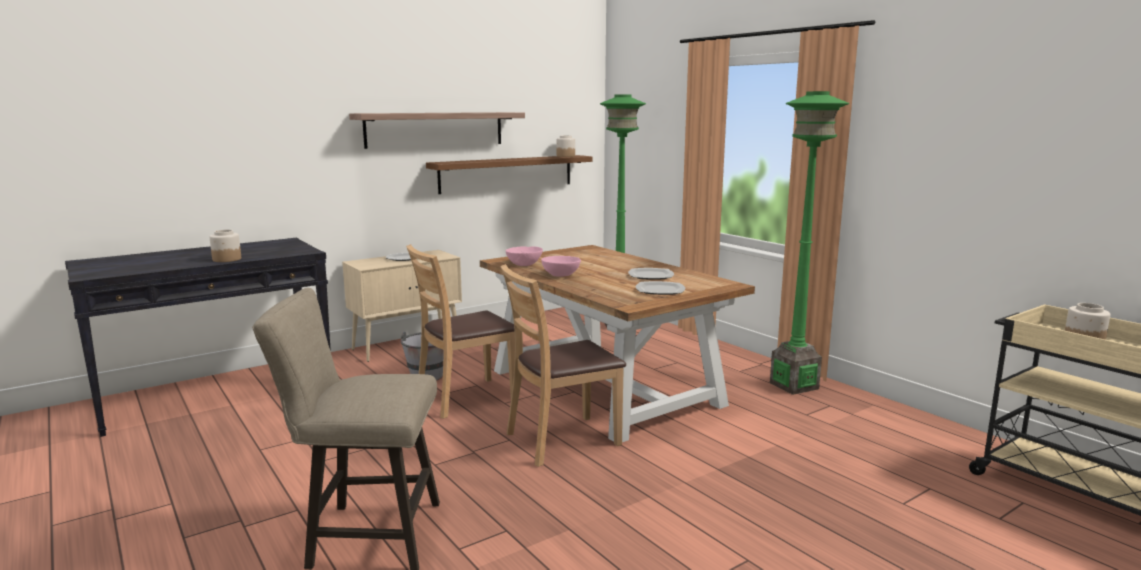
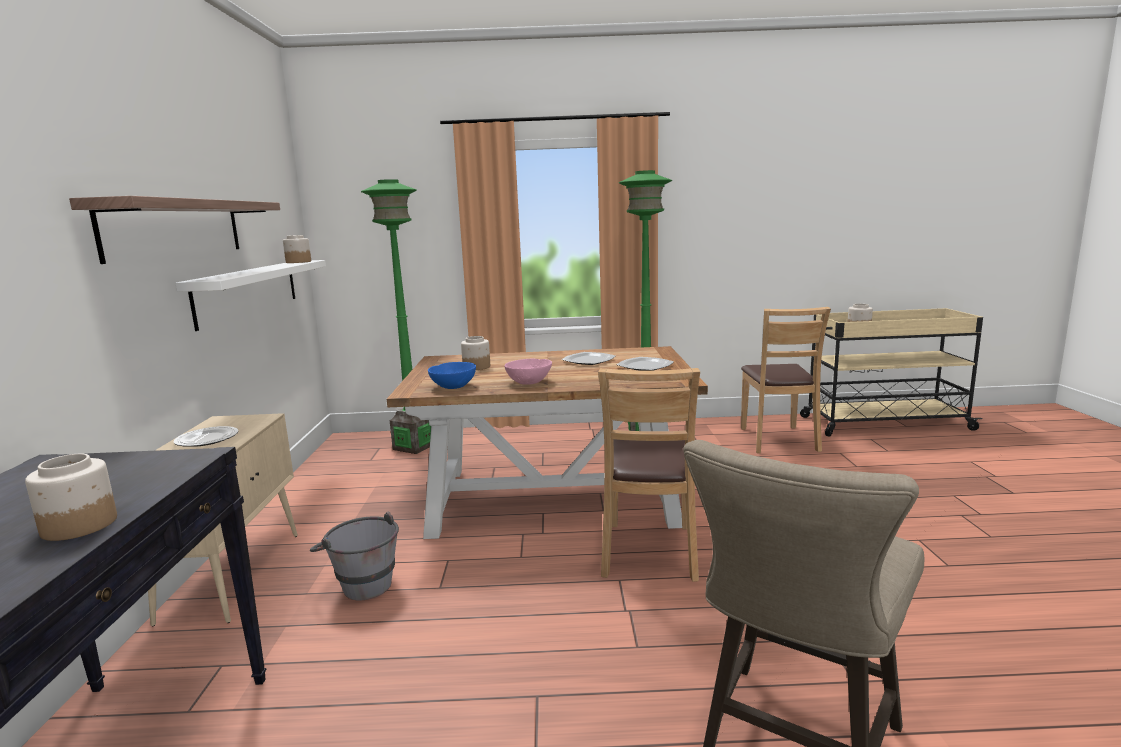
camera: 55 degrees left, 0 degrees up
(465, 397) = (473, 577): brown chair -> brown chair (778, 440)
(507, 173) = (249, 291): brown shelf -> white shelf
(524, 264) = (453, 386): pink bowl -> blue bowl
(581, 258) = (476, 367): none -> jar

